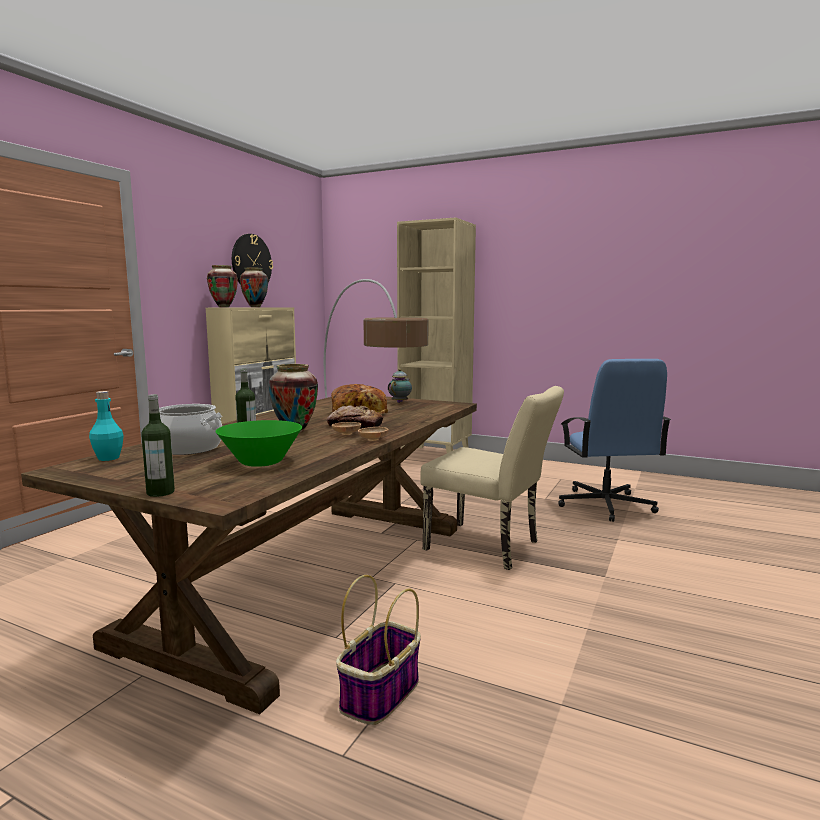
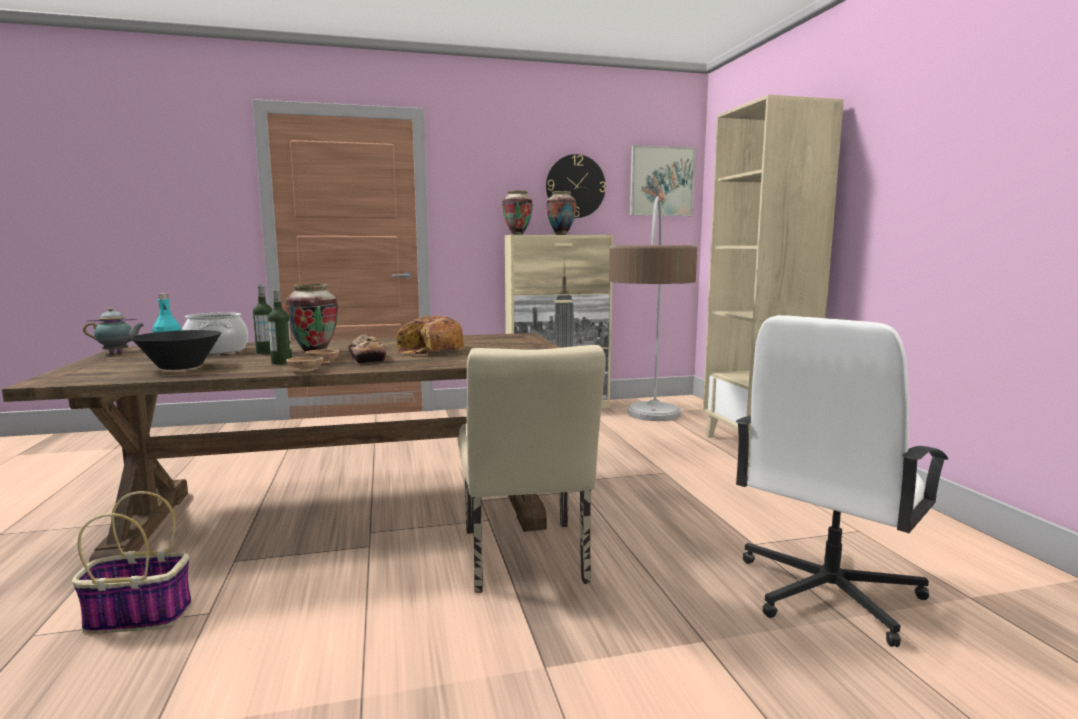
camera: 50 degrees right, 0 degrees up
(160, 492) = (67, 370): bottle -> bottle (281, 362)
(261, 462) = (180, 367): green bowl -> black bowl
(302, 262) = (661, 181): none -> picture
(400, 402) = (523, 347): teapot -> teapot (118, 353)
(605, 505) = (826, 593): blue office chair -> white office chair

